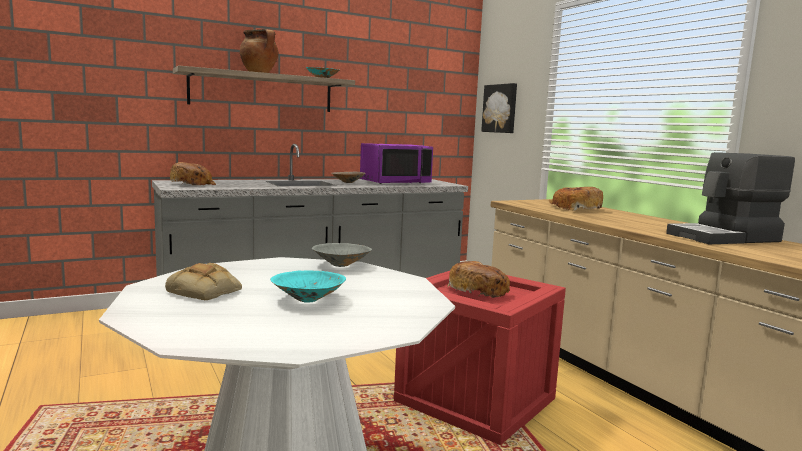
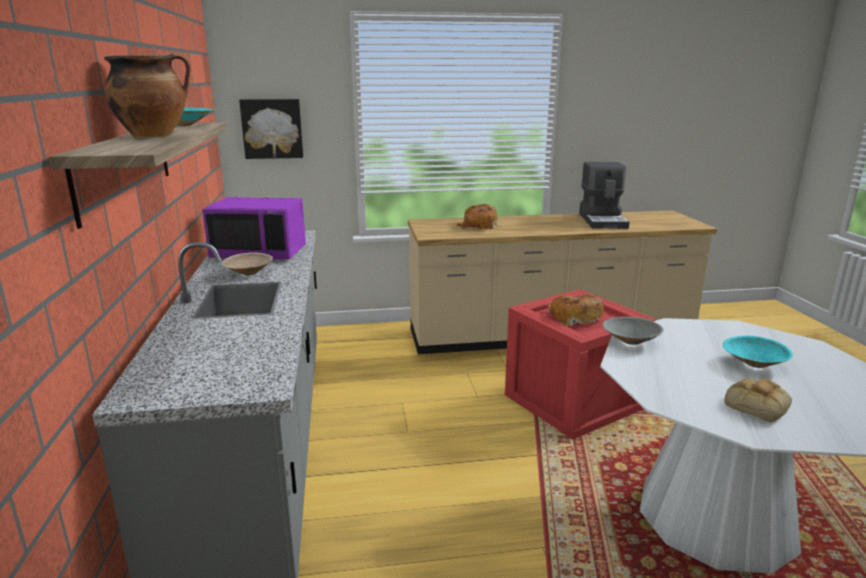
camera: 70 degrees left, 10 degrees up
(193, 184) = (205, 372): bread -> none
(395, 182) = (260, 252): purple microwave -> purple microwave turned 105 degrees clockwise

